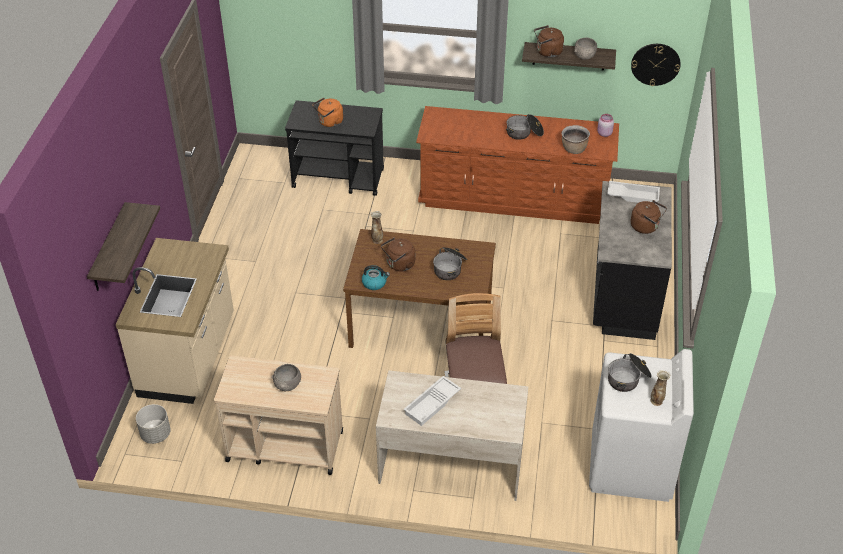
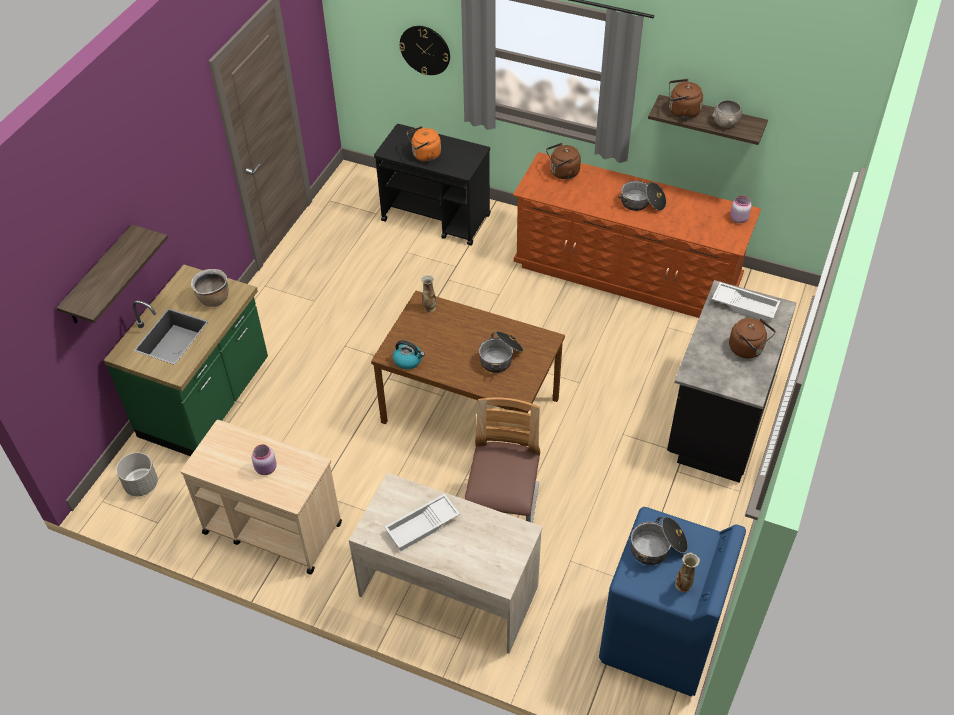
camera: 15 degrees right, 5 degrees up
(189, 357) = (206, 400): beige counter -> green counter
(287, 385) = (266, 469): grey bowl -> pink jar
(399, 265) = (444, 343): brown kettle -> brown kettle (562, 173)
(573, 149) = (694, 233): brown cooking pot -> brown cooking pot (213, 299)
(631, 466) = (659, 639): white washing machine -> blue washing machine
(655, 64) = (814, 144): wall clock -> wall clock (425, 50)

